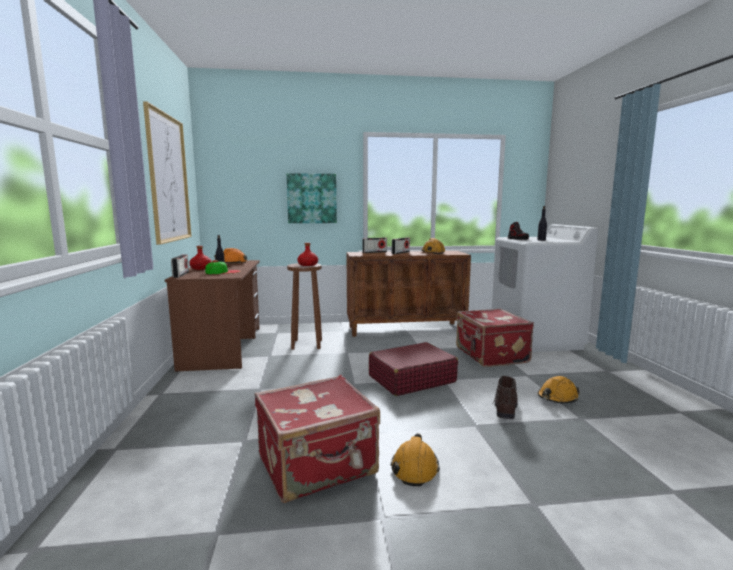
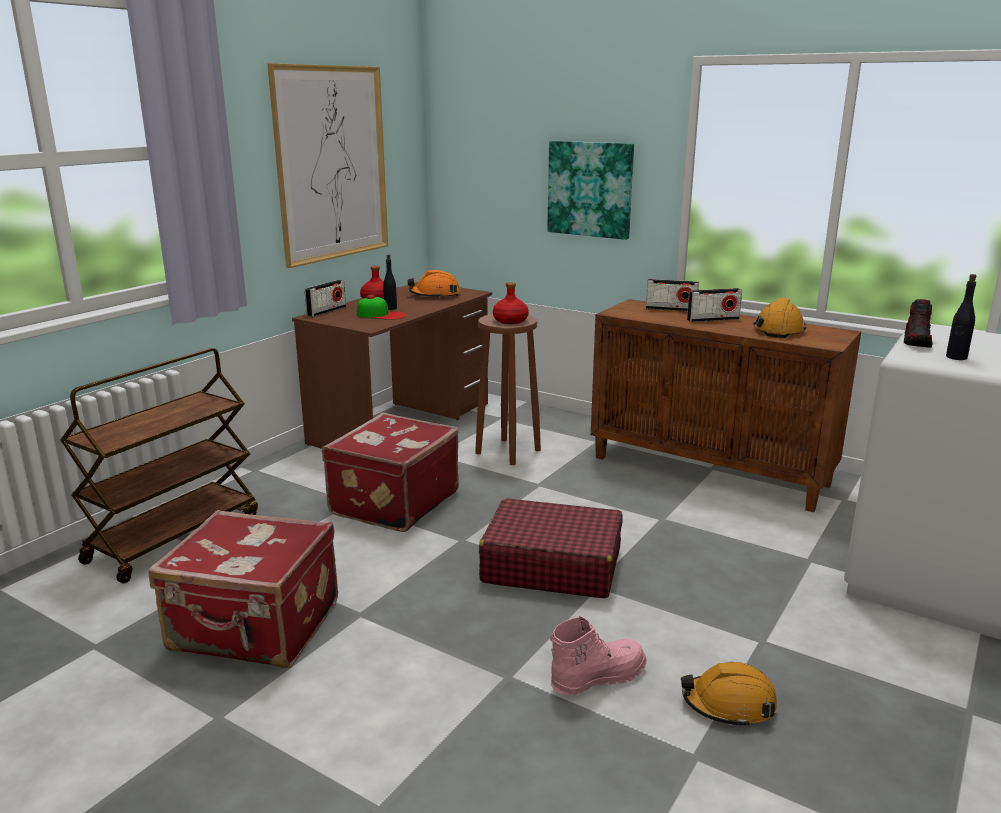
camera: 40 degrees right, 10 degrees up
(162, 447) = (174, 537): none -> brown cart
(414, 468) = (335, 686): orange hard hat -> none
(490, 355) = (768, 577): red suitcase -> red suitcase (392, 502)
(505, 409) = (597, 677): brown boot -> pink boot

